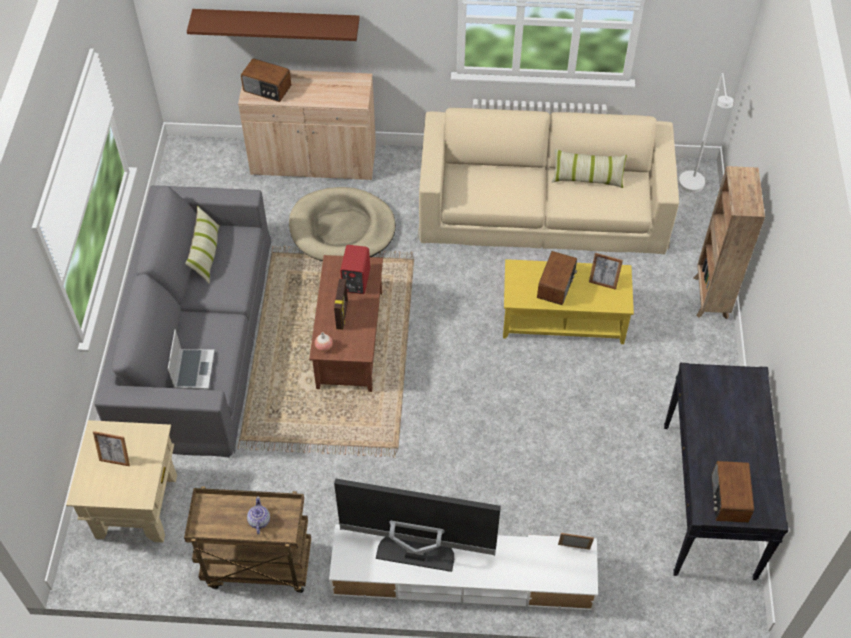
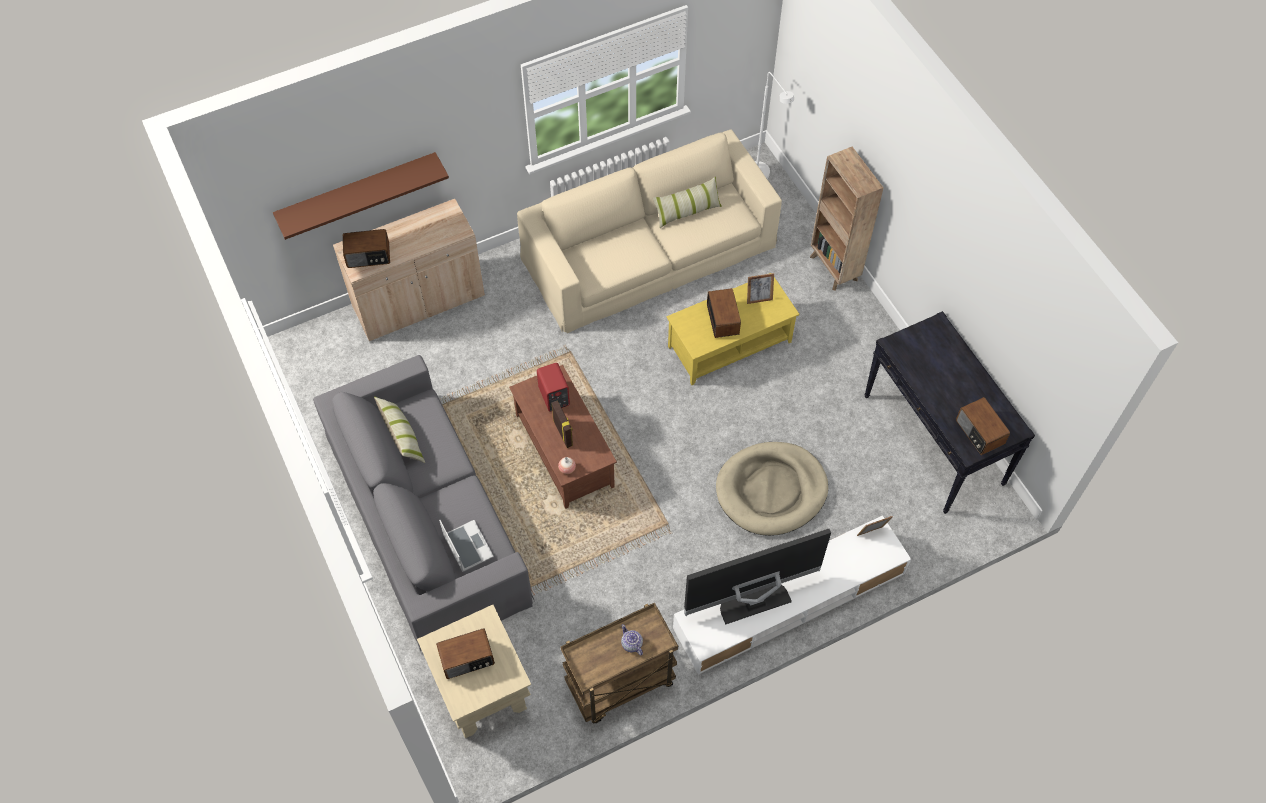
camera: 30 degrees left, 5 degrees up
(116, 459) = (467, 659): picture frame -> radio
(342, 229) = (489, 353): beige dog bed -> beige dog bed (771, 490)

